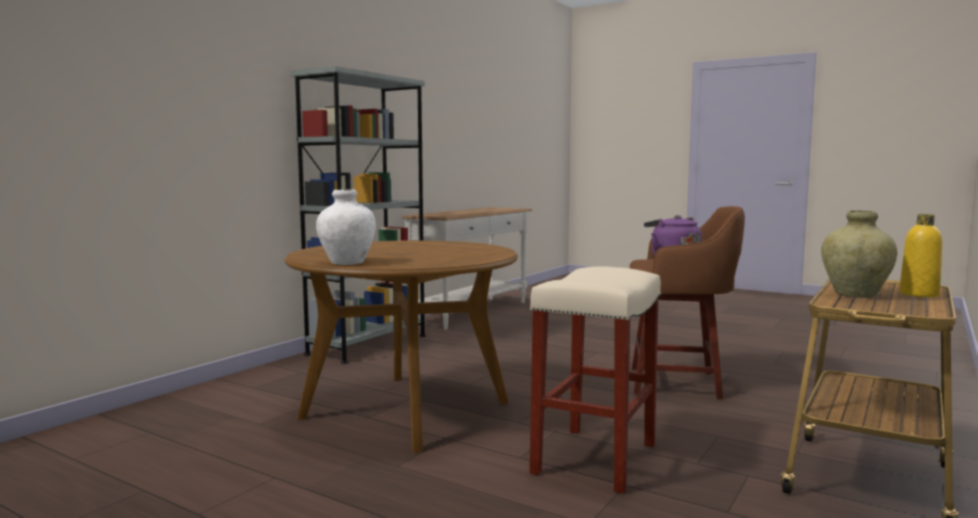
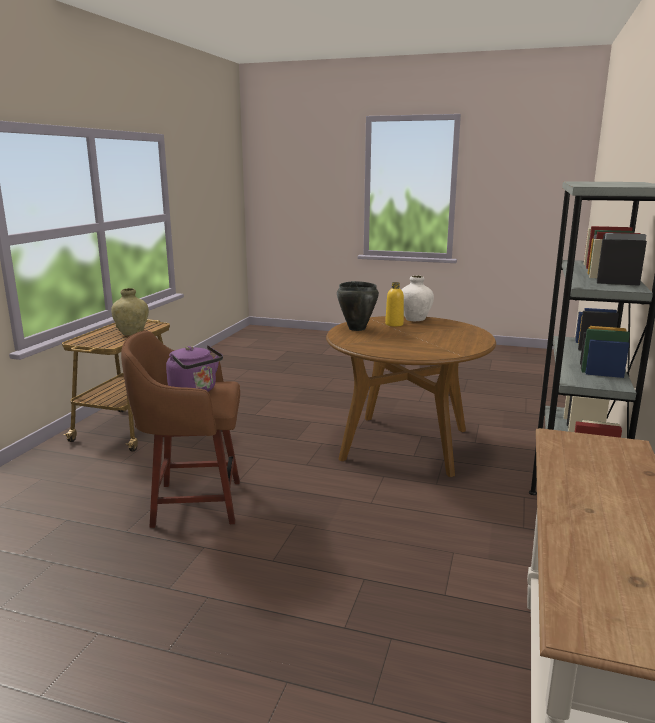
camera: 165 degrees right, 10 degrees up
(462, 258) = (356, 328): none -> black cooking pot
(595, 459) = (269, 424): beige stool -> none
(919, 294) = (99, 333): yellow bottle -> yellow bottle (394, 324)

